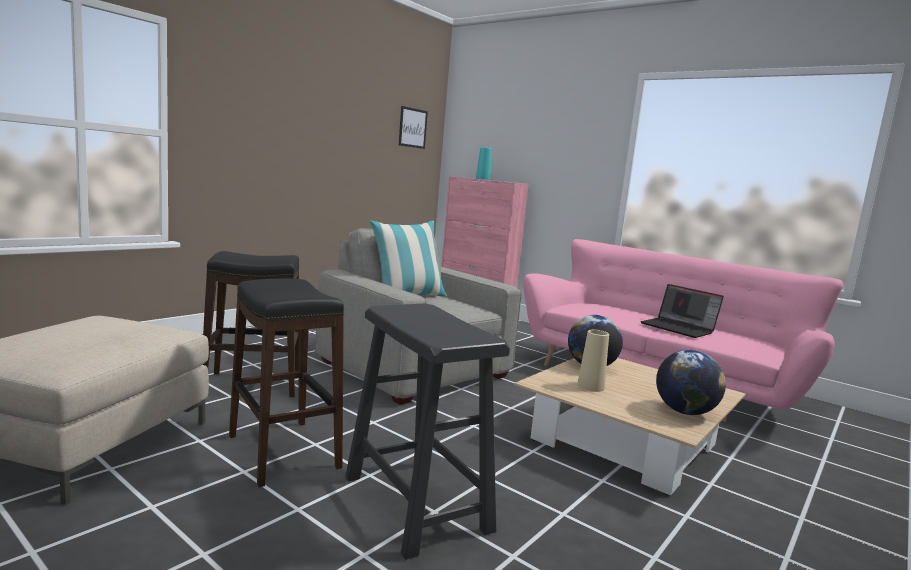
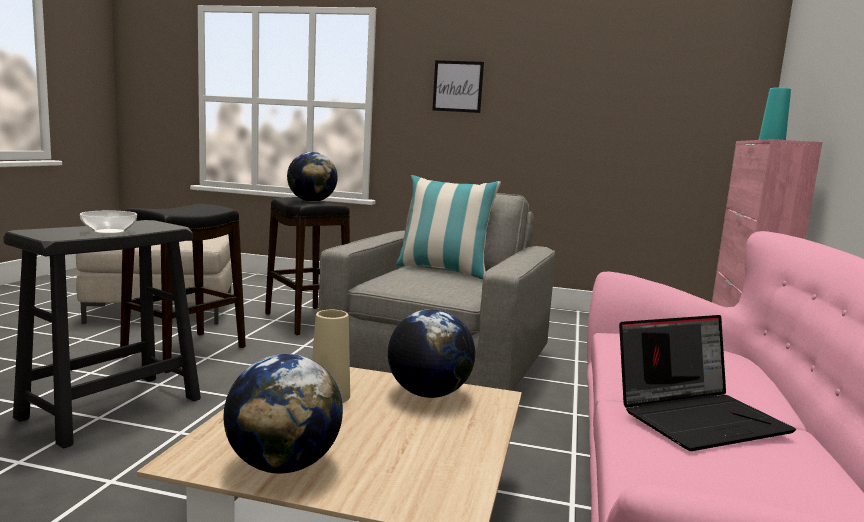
camera: 65 degrees right, 0 degrees up
(261, 256) = (312, 201): none -> globe
(412, 128) = (702, 75): picture -> picture (457, 86)
(449, 323) = (109, 232): none -> bowl
(679, 328) = (699, 417): laptop -> laptop turned 135 degrees counterclockwise

